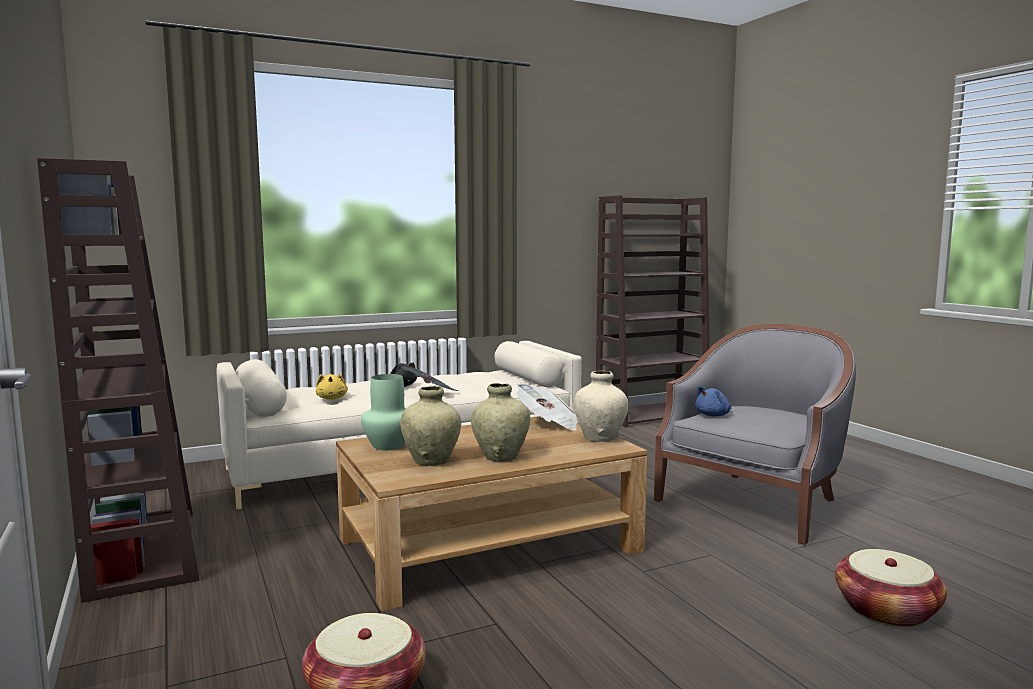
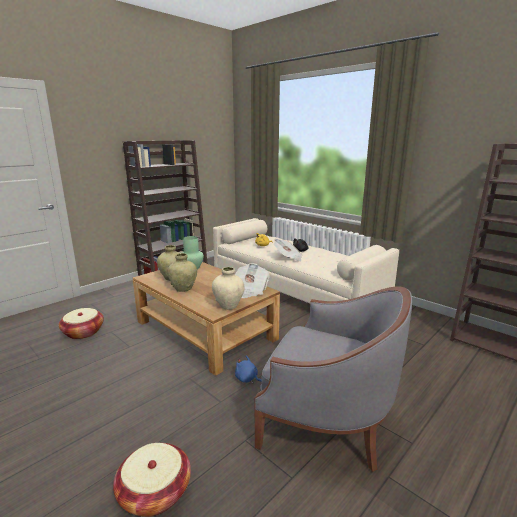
camera: 70 degrees right, 10 degrees up
(713, 415) = (317, 337): blue plush toy -> blue plush toy (247, 379)

